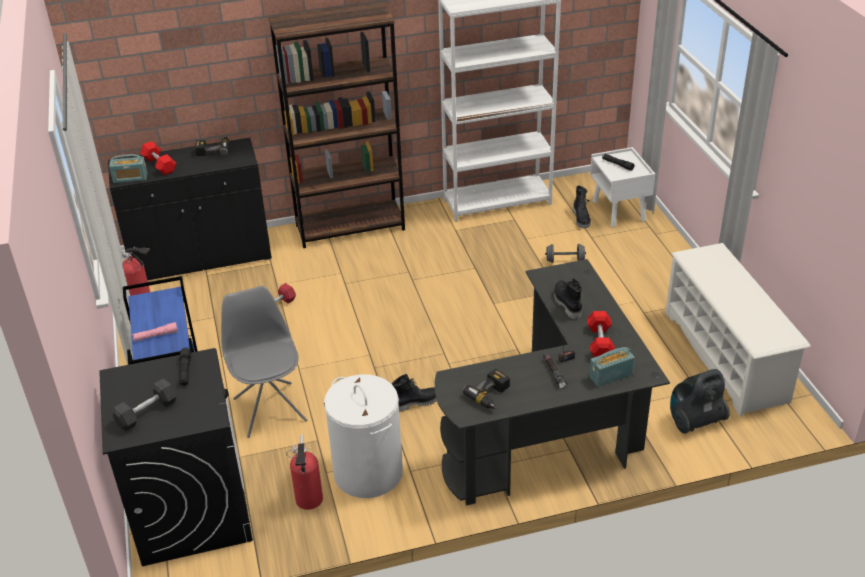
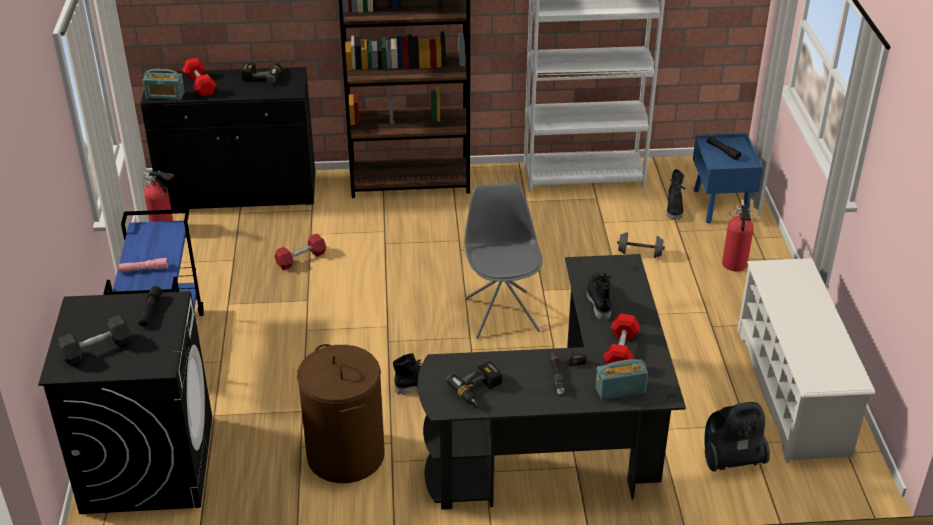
camera: 10 degrees right, 0 degrees up
(269, 409) = (262, 368): grey chair -> grey chair (501, 313)
(309, 501) = (272, 476): fire extinguisher -> fire extinguisher (734, 265)
(368, 473) = (345, 455): white laundry basket -> brown laundry basket
(619, 211) = (721, 206): white nightstand -> blue nightstand

